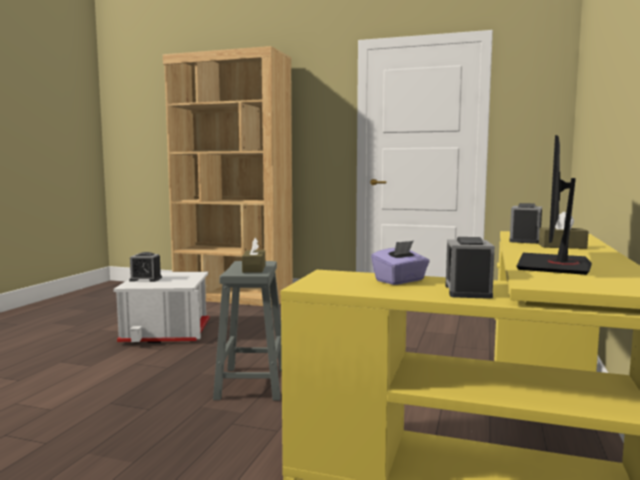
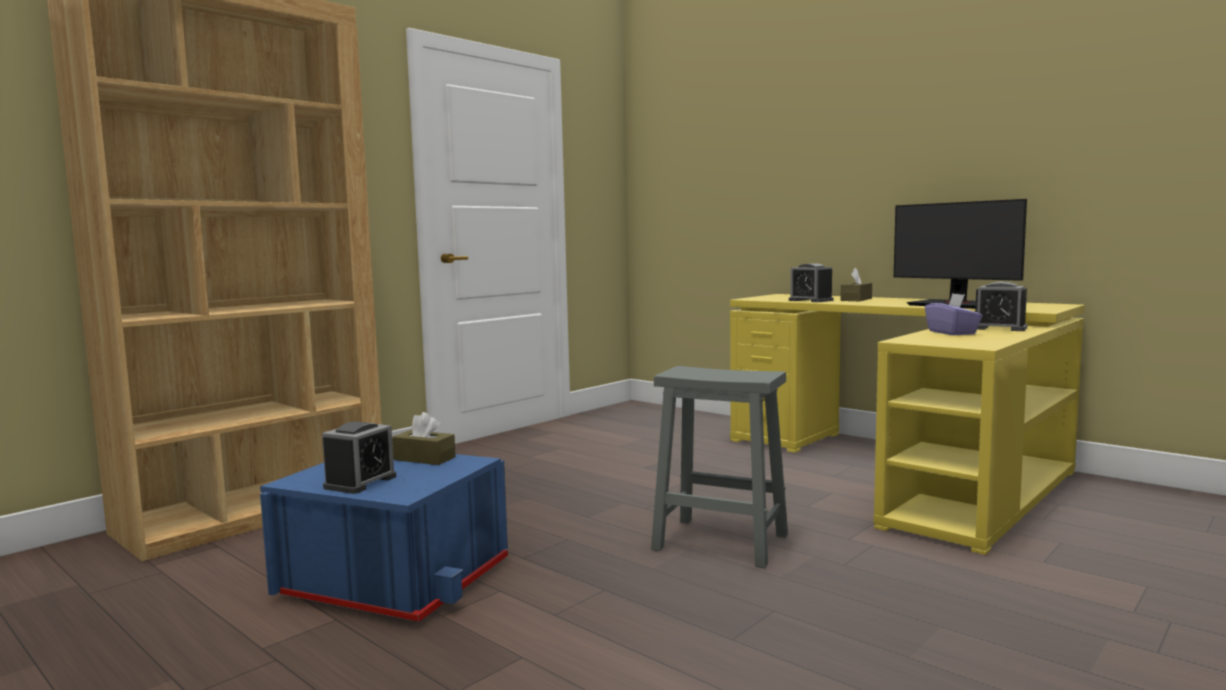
camera: 65 degrees left, 0 degrees up
(167, 331) = (395, 579): white storage box -> blue storage box
(254, 269) = (730, 372): brown tissue box -> brown tissue box (424, 458)

